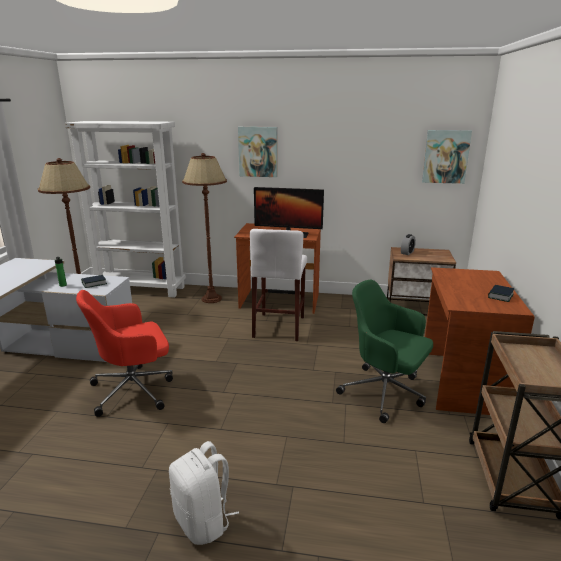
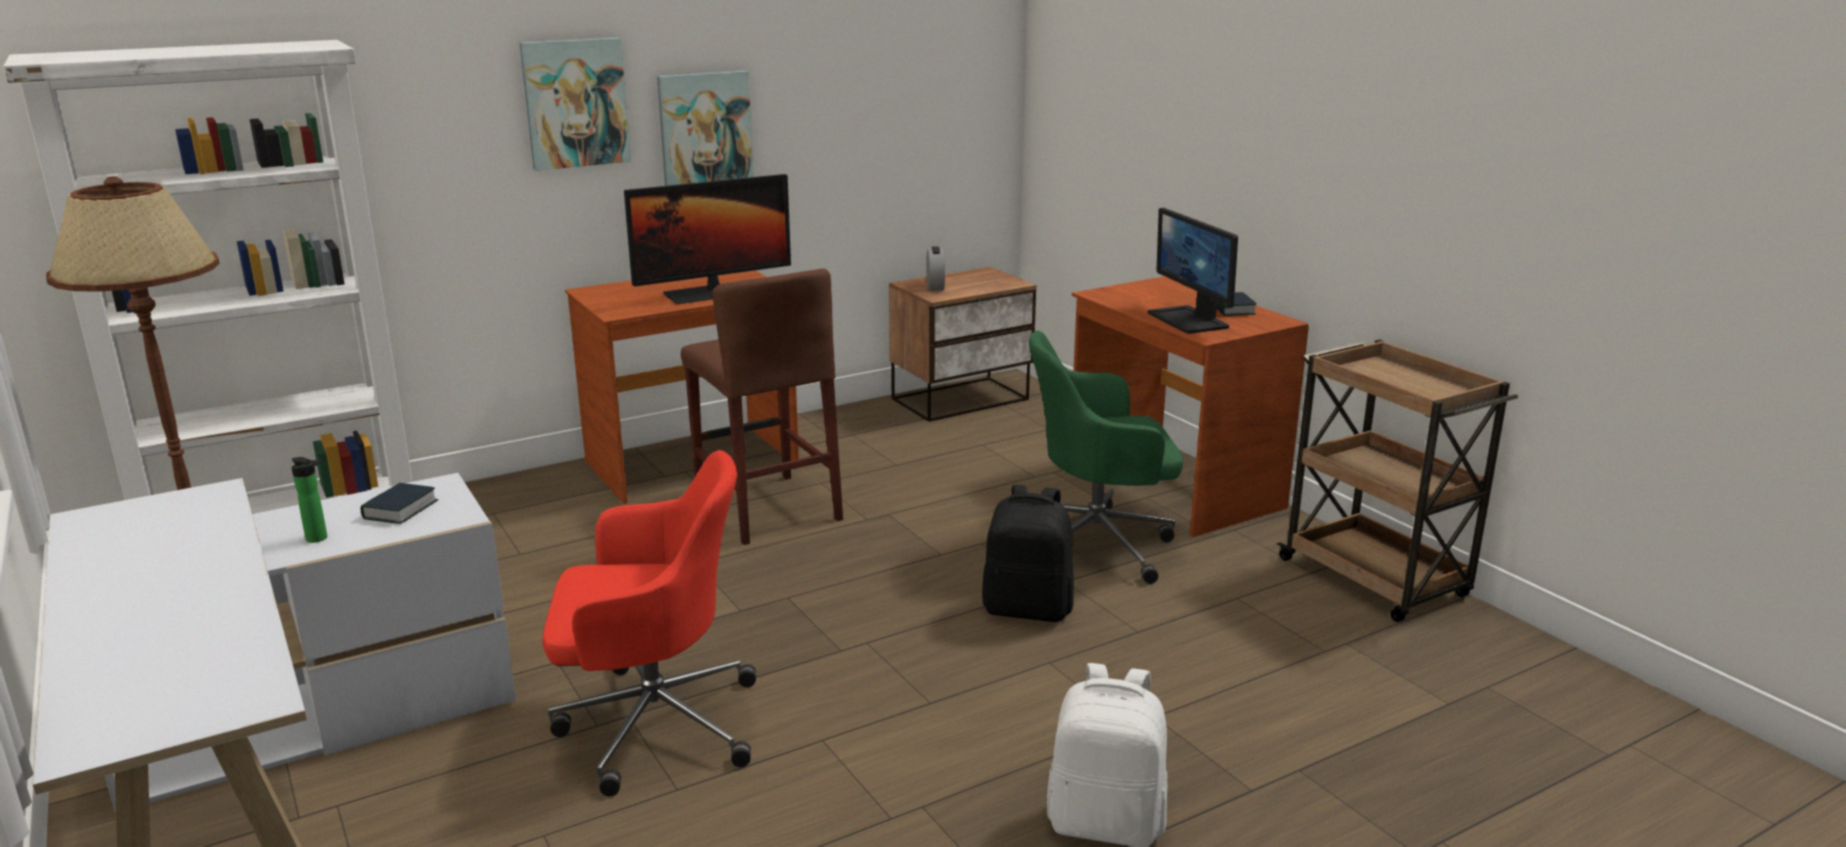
camera: 40 degrees left, 0 degrees up
(134, 390) = (653, 724): red office chair -> red office chair turned 120 degrees counterclockwise
(211, 299) = (524, 505): brown floor lamp -> none
(279, 327) = (767, 508): white stool -> brown stool
(312, 409) = (1028, 609): none -> black backpack
(445, 156) = (964, 77): picture -> picture (705, 132)
(464, 295) = (1189, 320): none -> monitor

